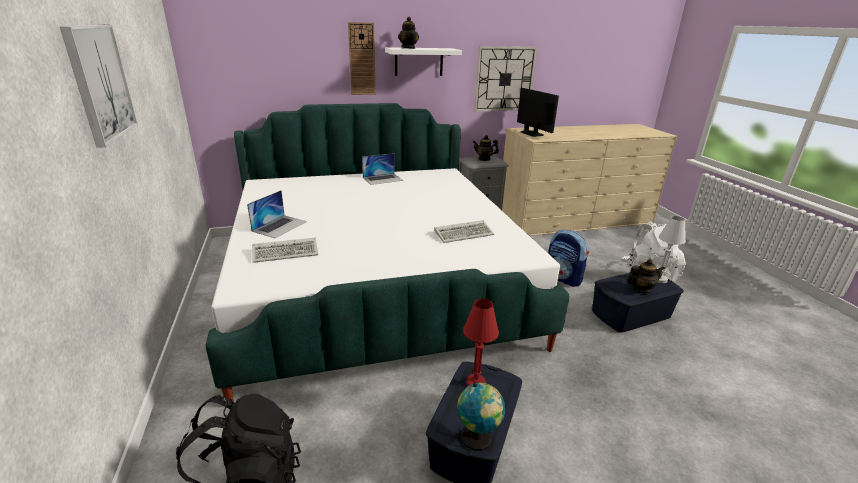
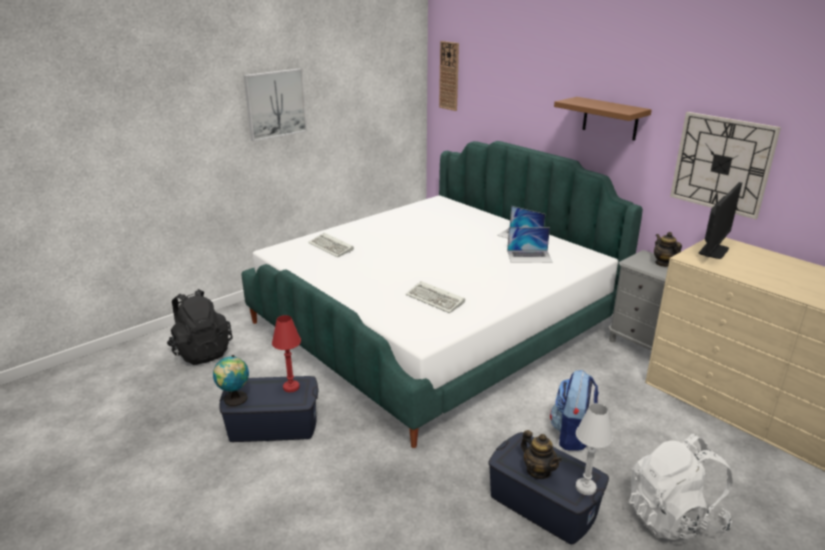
camera: 65 degrees right, 0 degrees up
(280, 226) = (369, 232): laptop -> laptop (529, 256)
(362, 59) = (553, 106): wall clock -> wall clock (449, 76)
(408, 48) = (583, 102): teapot -> none
(419, 61) = (610, 118): white shelf -> brown shelf

